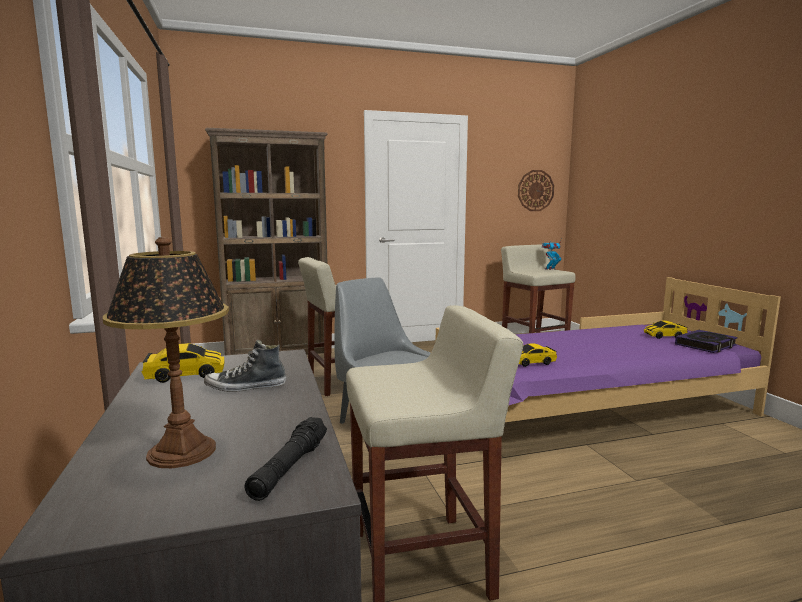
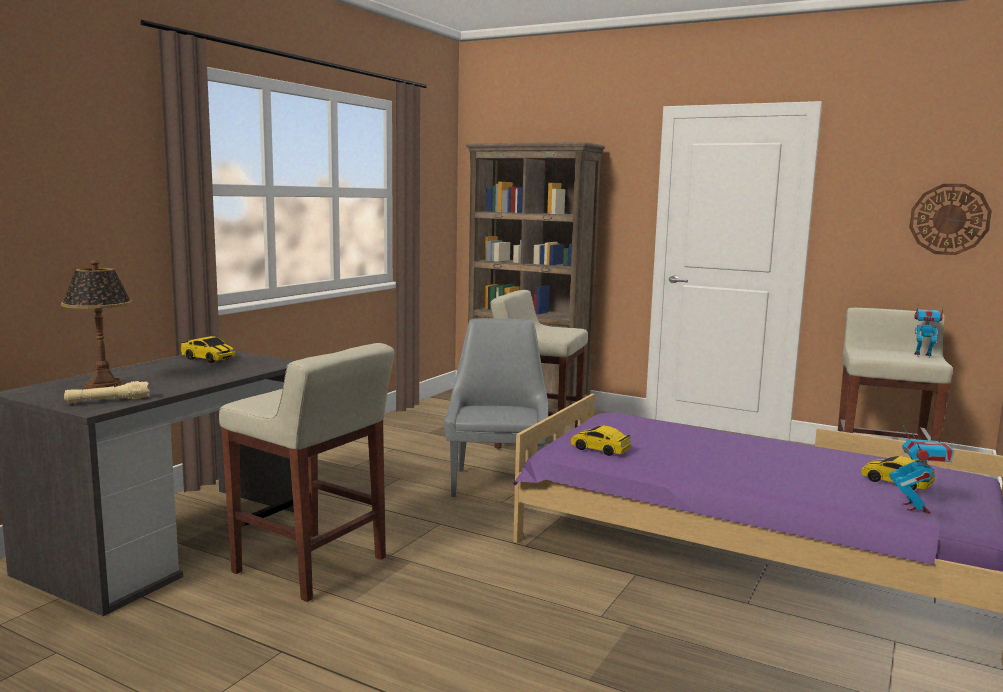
camera: 45 degrees right, 0 degrees up
(246, 387) = (208, 371): shoe -> none
(289, 468) = (108, 401): black flashlight -> beige flashlight
(705, 345) = (916, 508): book -> toy robot

